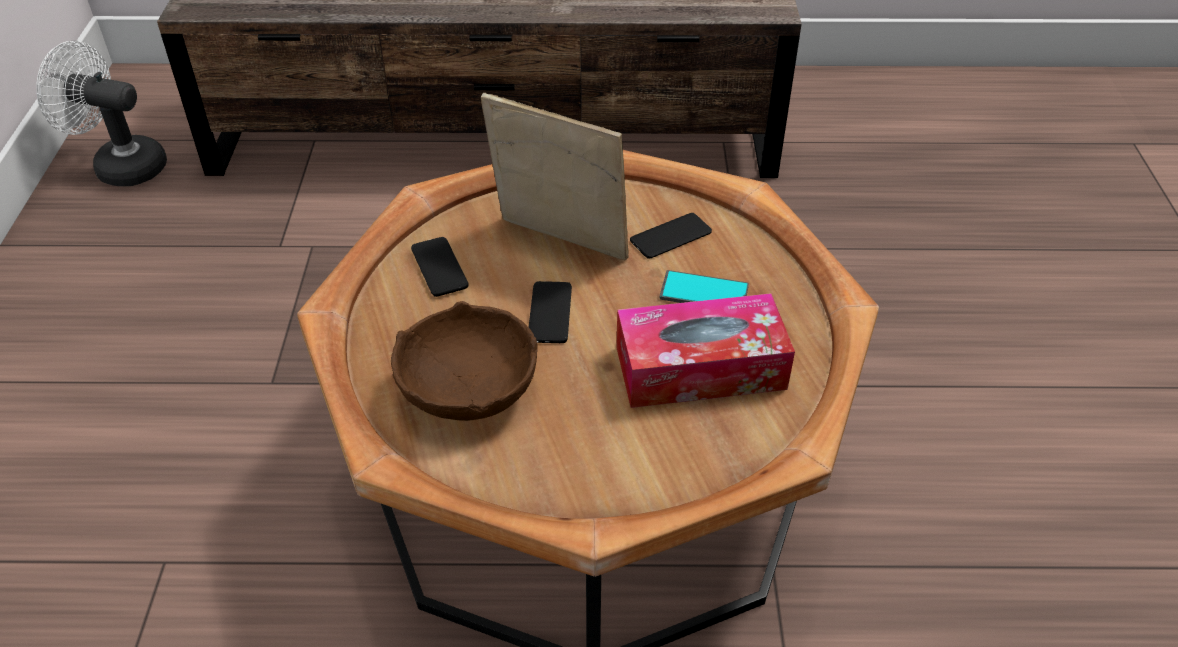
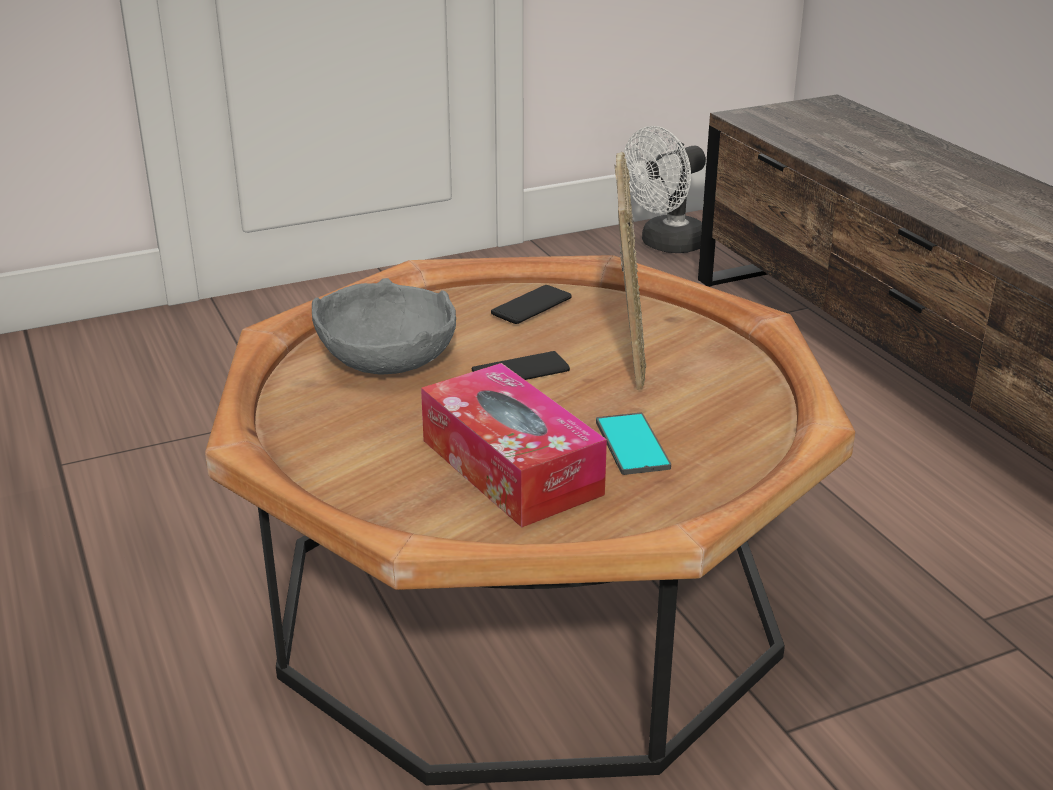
camera: 65 degrees right, 15 degrees down
(121, 166) = (666, 245): white fan -> white fan turned 120 degrees counterclockwise
(470, 390) = (388, 360): brown bowl -> grey bowl
(670, 236) = (705, 406): phone -> none

